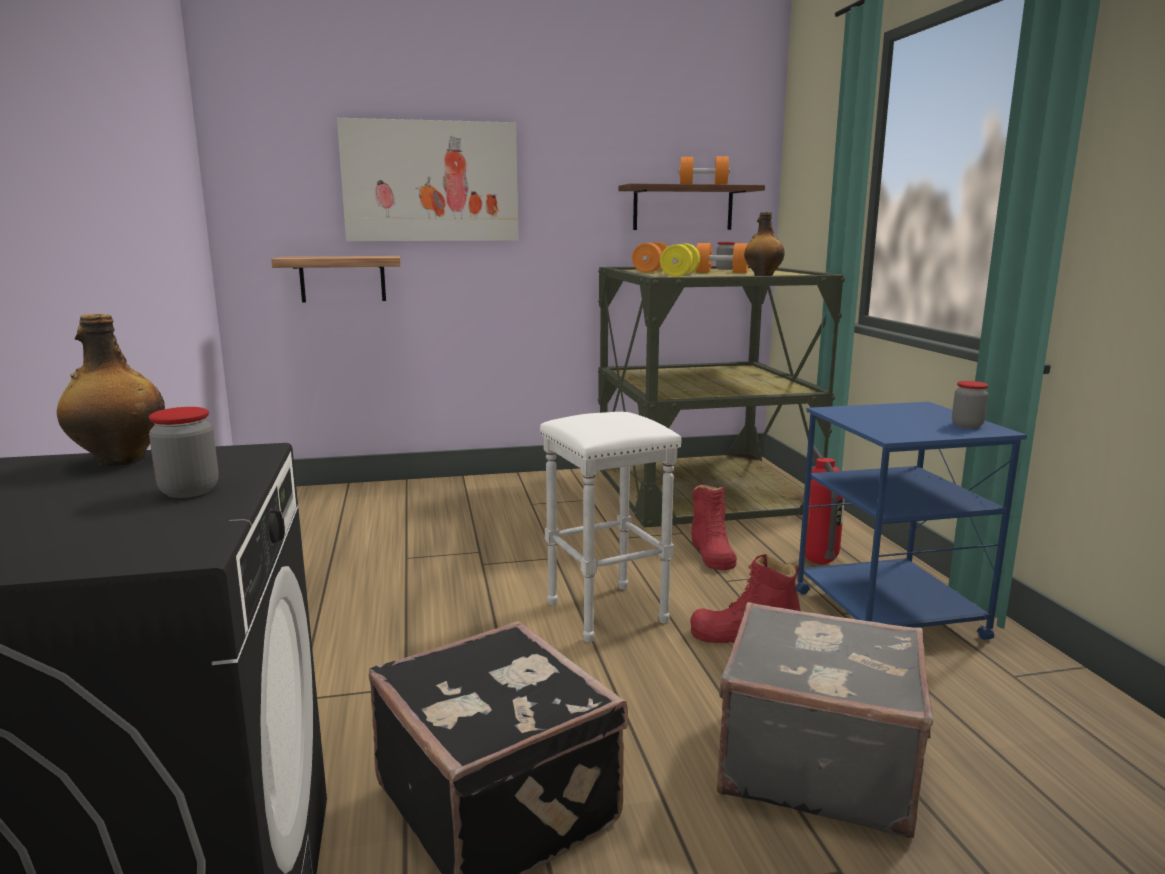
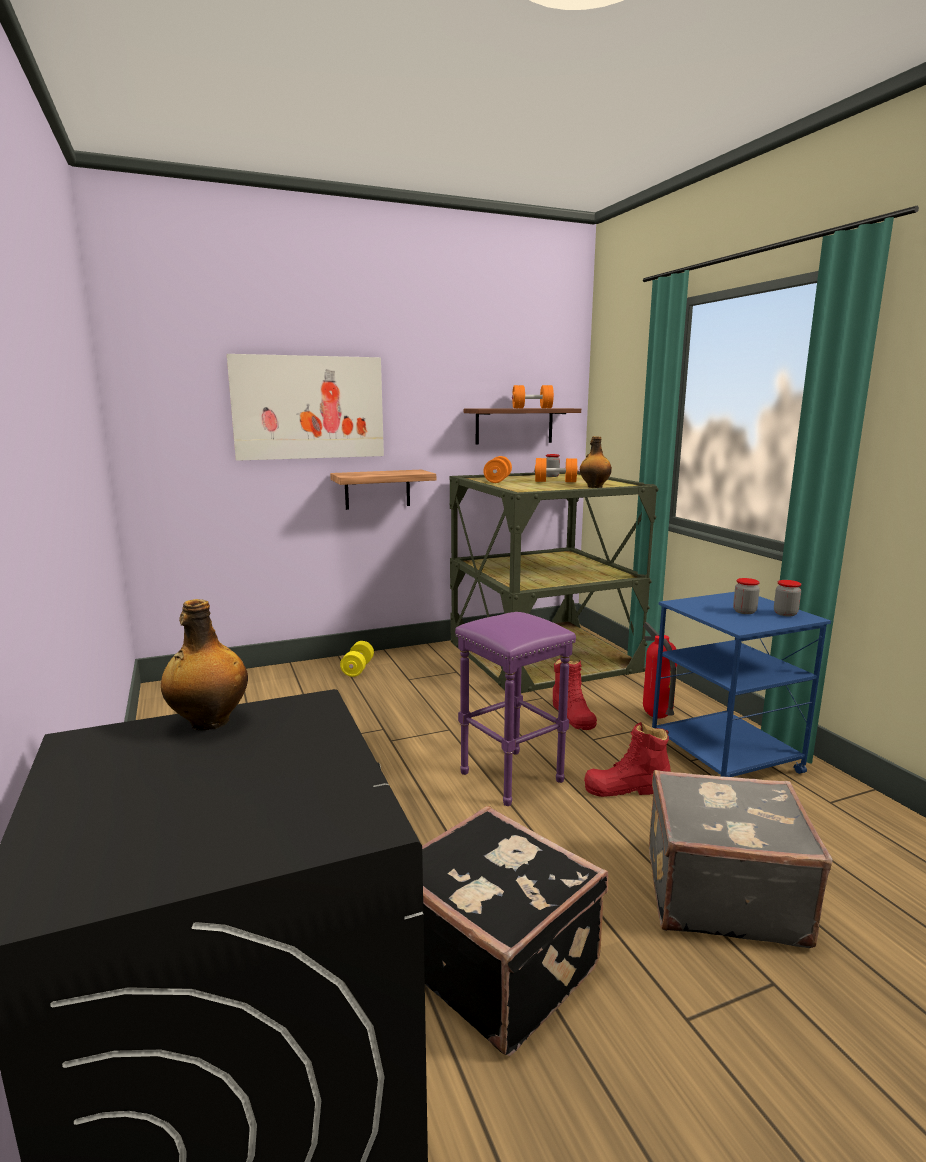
camera: 10 degrees left, 0 degrees up
(189, 491) = (307, 755): jar -> jar (744, 611)
(342, 279) = (232, 493): shelf -> shelf (377, 489)
(610, 612) = (514, 776): white stool -> purple stool
(680, 275) = (528, 487): yellow dumbbell -> yellow dumbbell (357, 669)

